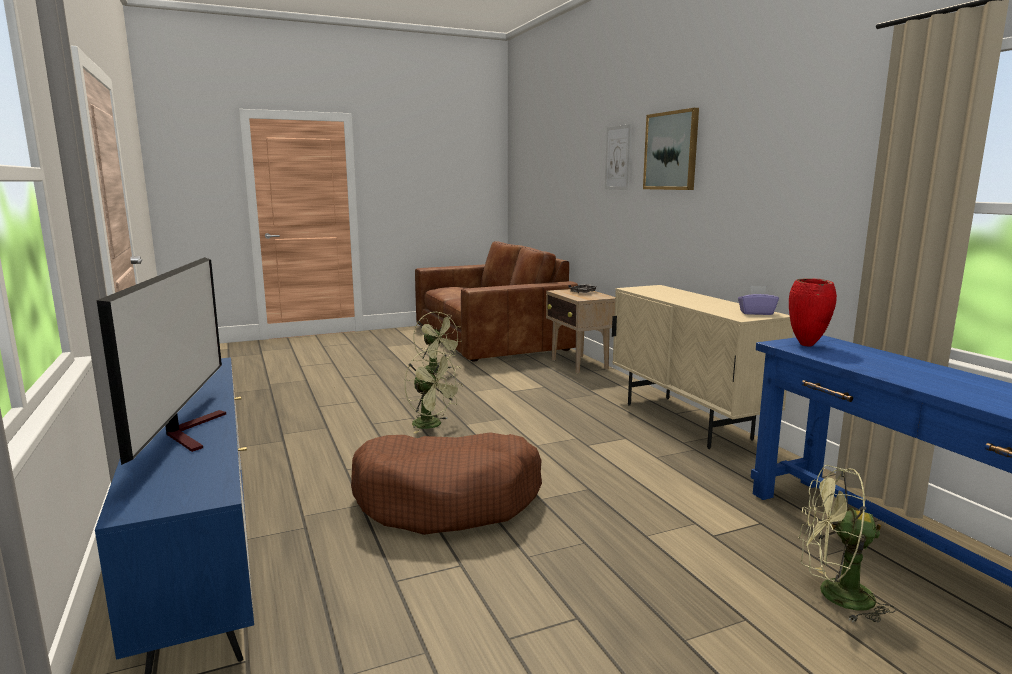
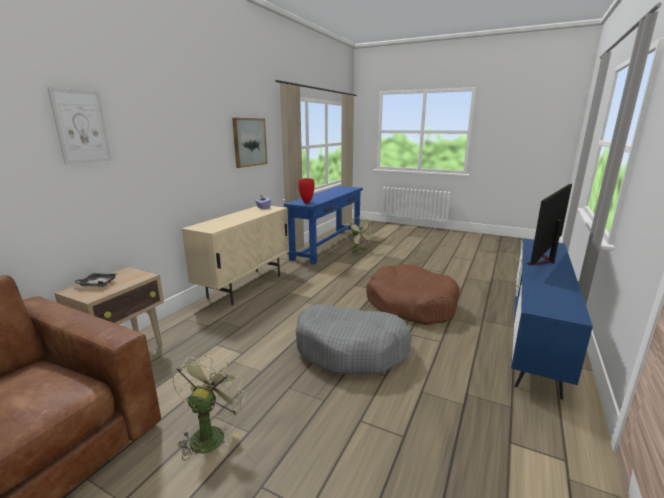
camera: 130 degrees left, 5 degrees up
(432, 425) = (351, 349): green fan -> grey dog bed
(671, 151) = (161, 123): picture -> picture (249, 142)

